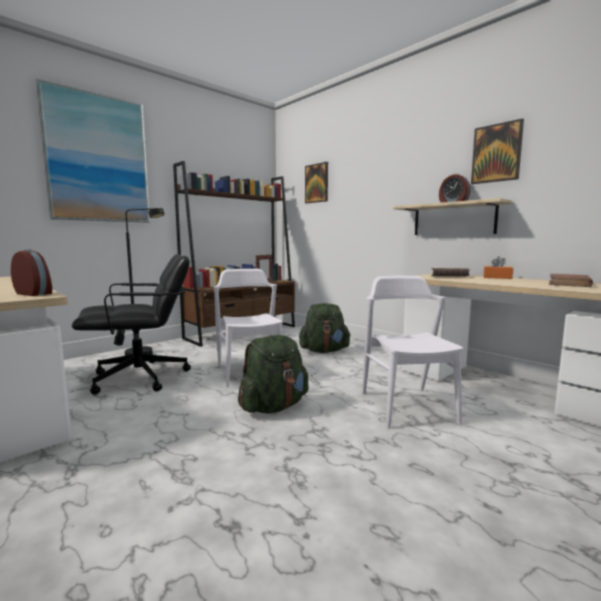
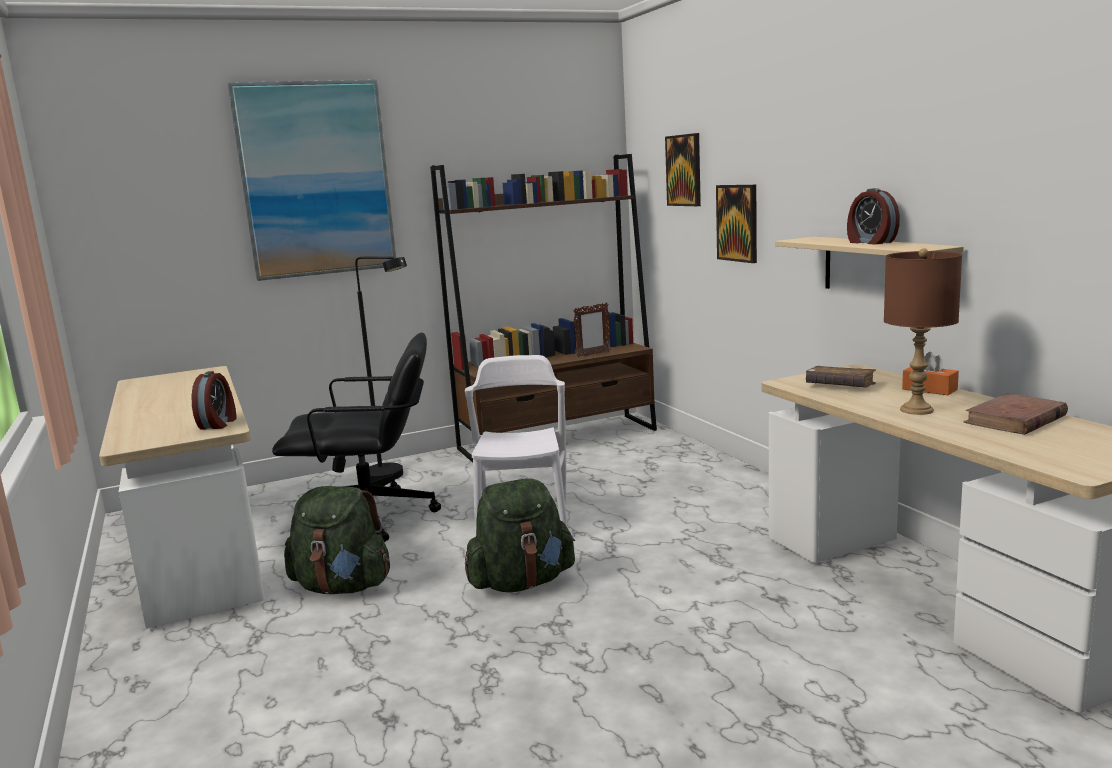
camera: 20 degrees right, 5 degrees up
(34, 293) = (218, 424): alarm clock -> alarm clock turned 45 degrees clockwise
(324, 351) = (669, 488): green backpack -> green backpack (343, 587)
(407, 406) = (717, 603): white chair -> none
(496, 153) = (940, 155): picture -> picture (737, 223)
(512, 282) = (917, 410): none -> brown table lamp

